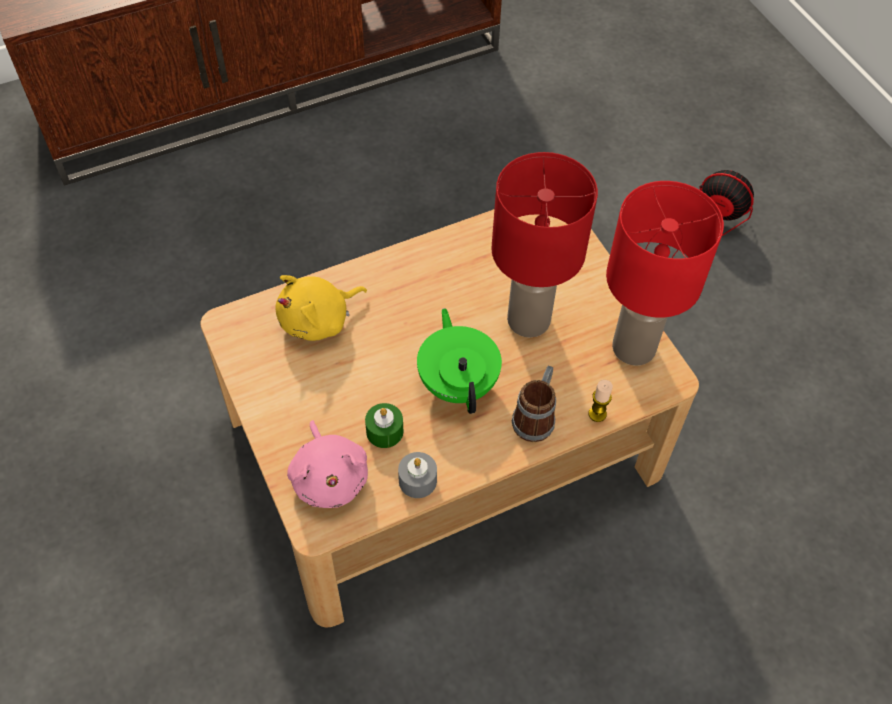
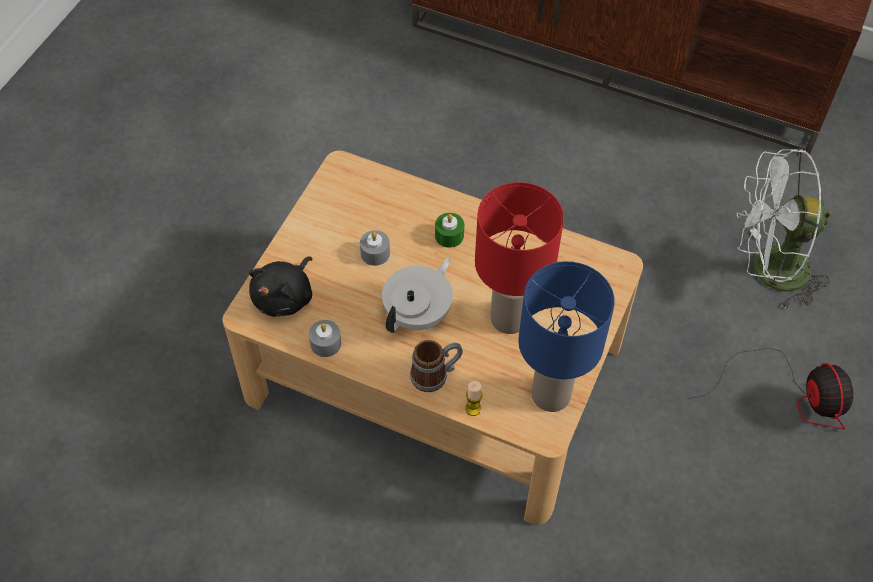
camera: 50 degrees right, 0 degrees up
(318, 320) = (390, 208): yellow plush toy -> none
(329, 477) = (285, 297): pink plush toy -> black plush toy
(357, 368) = (375, 253): none -> grey candle
(384, 431) = (344, 301): green candle -> green candle (449, 235)
(458, 383) = (418, 314): green teapot -> white teapot
(573, 154) = (768, 271): none -> white fan
(634, 346) = (552, 394): red table lamp -> blue table lamp

